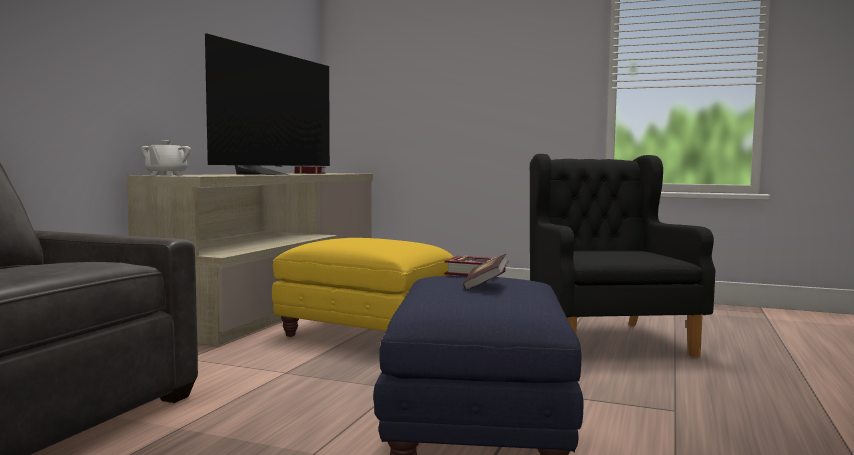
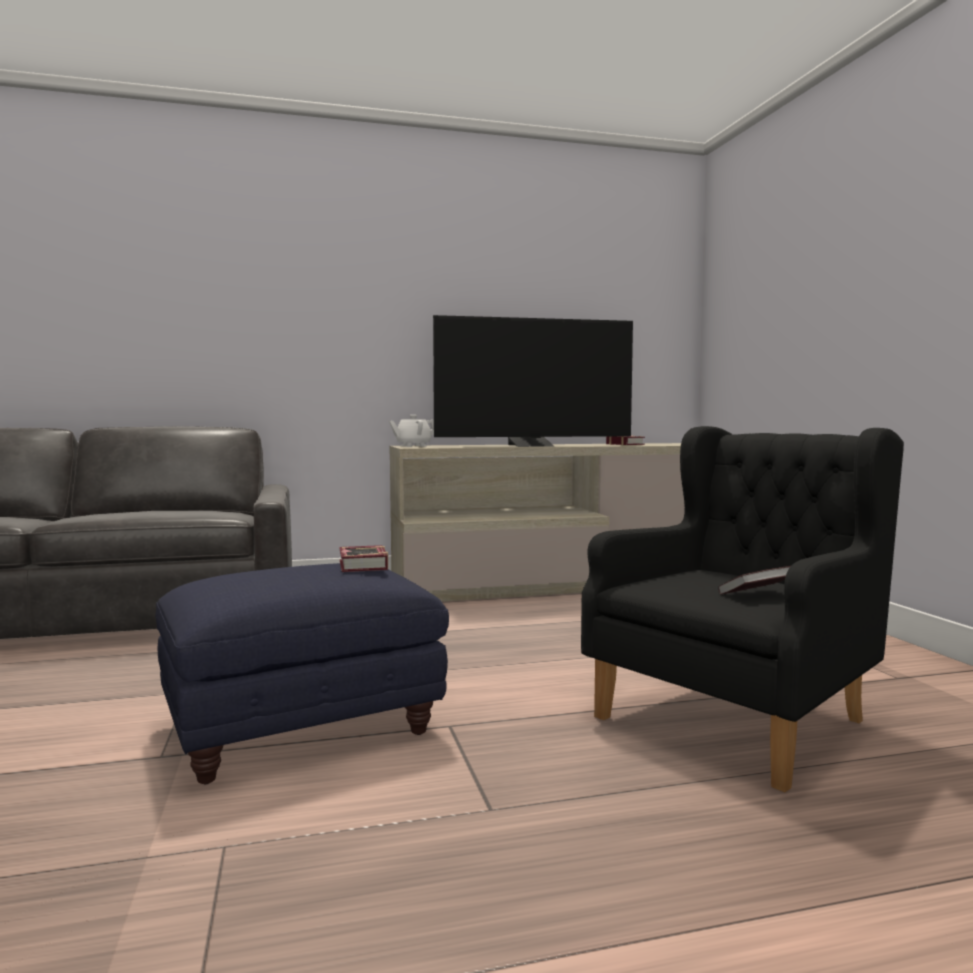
camera: 55 degrees right, 0 degrees up
(367, 335) = (517, 628): yellow ottoman -> none
(486, 285) = (292, 575): book -> book (756, 595)

